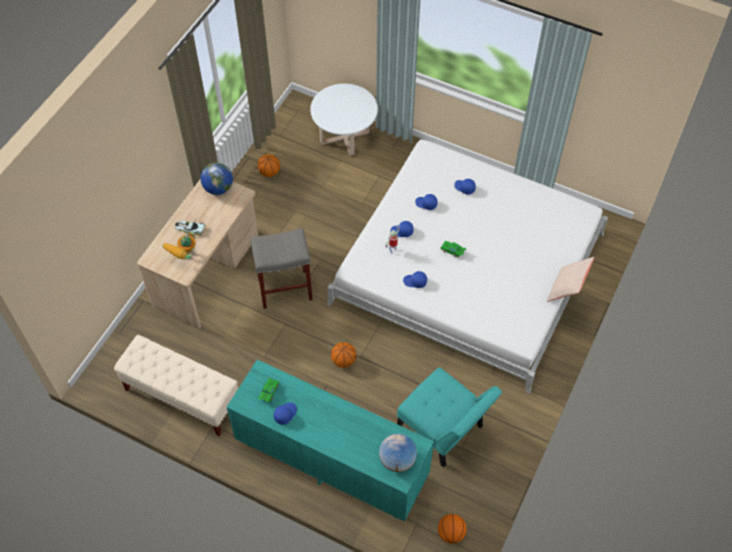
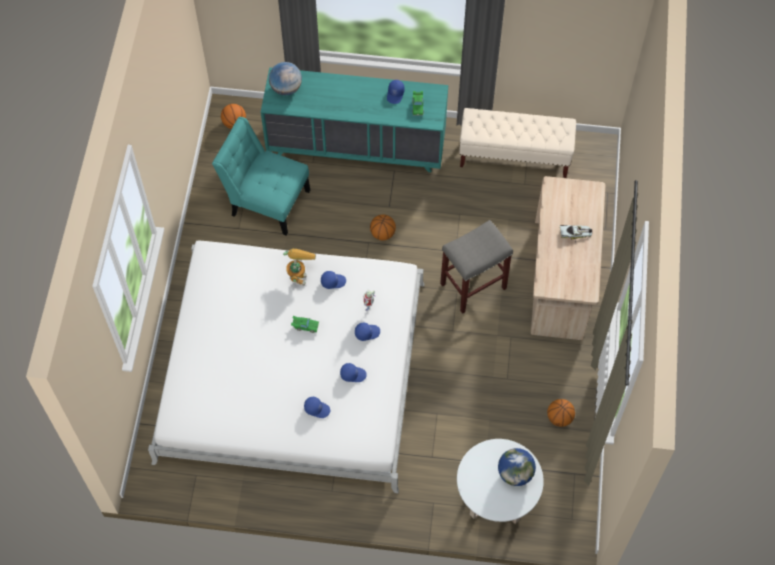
camera: 160 degrees right, 5 degrees up
(185, 259) = (561, 201): toy robot -> toy robot (299, 274)
(218, 188) = (573, 286): globe -> globe (515, 473)
(567, 289) = (175, 322): beige pillow -> none

